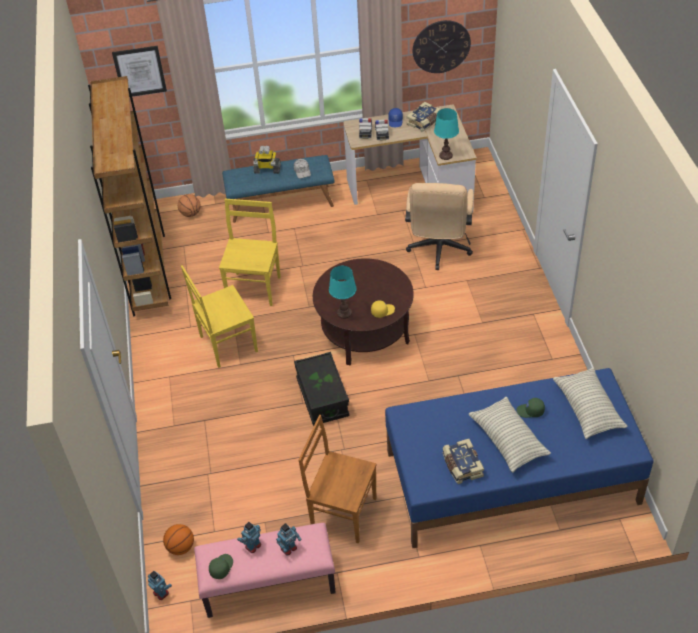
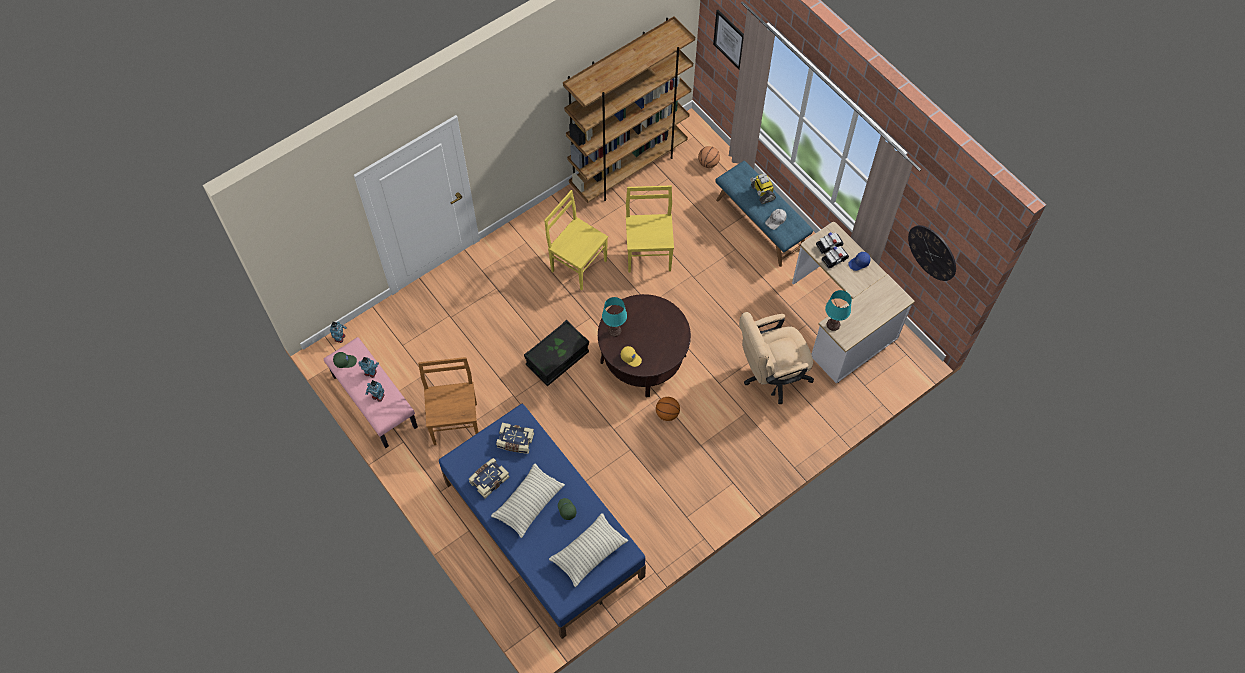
camera: 60 degrees right, 15 degrees up
(181, 547) = (380, 331): basketball -> basketball (667, 413)
(254, 288) = (648, 254): yellow chair -> yellow chair turned 75 degrees counterclockwise
(424, 122) = (872, 287): book -> book (515, 441)

